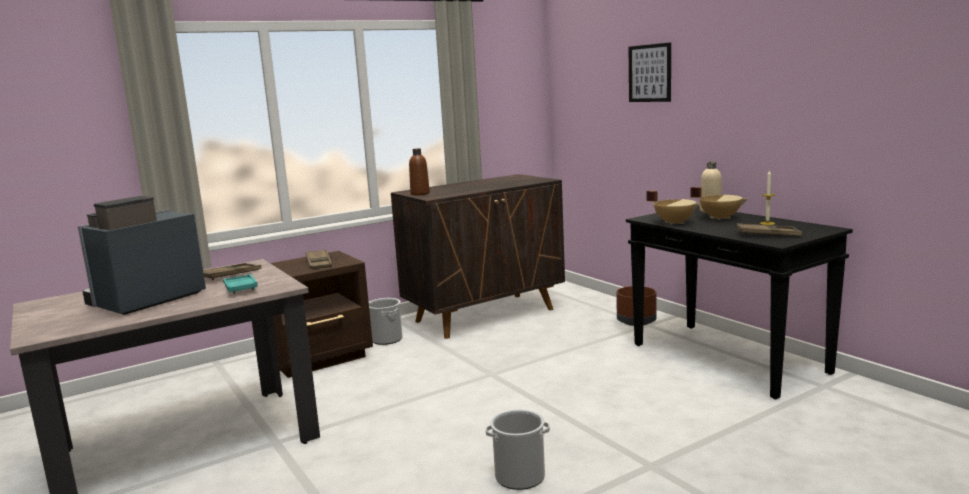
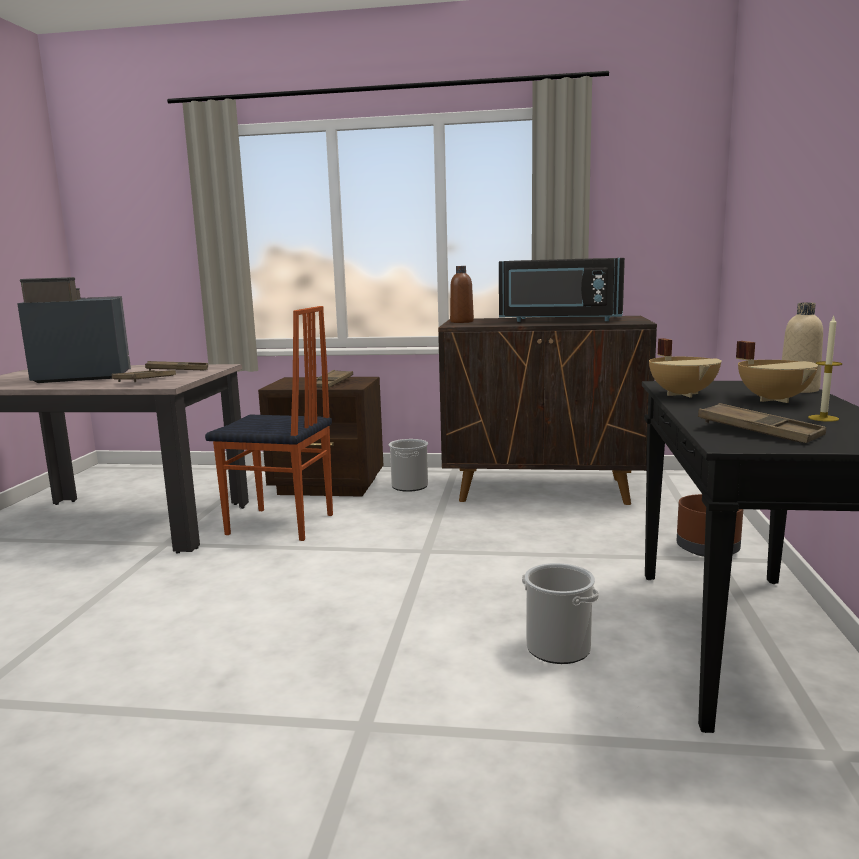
camera: 40 degrees right, 0 degrees up
(240, 288) = (145, 380): turquoise tray -> brown tray
(346, 395) = (280, 525): none -> chair
(487, 184) = (560, 320): none -> black microwave
(520, 476) = (236, 663): bucket -> bucket (558, 648)
(650, 73) = (795, 158): picture -> none

